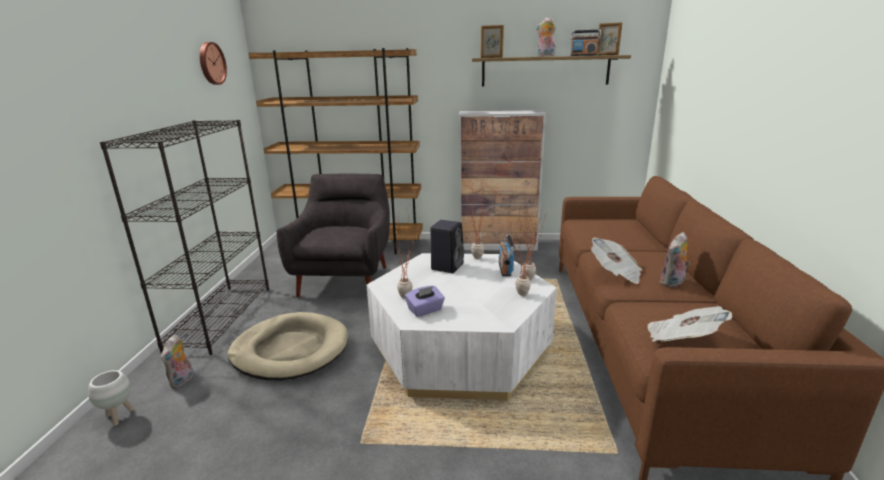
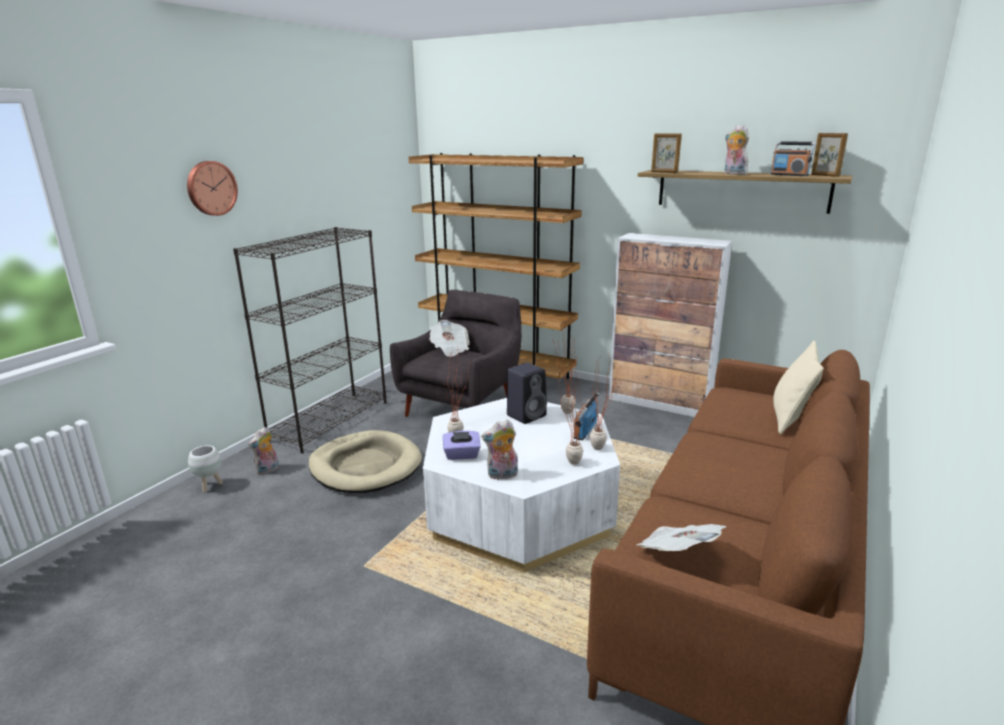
camera: 25 degrees right, 0 degrees up
(211, 63) = (368, 169): wall clock -> wall clock (211, 188)
(615, 273) = (692, 464): newspaper -> newspaper (450, 349)
(638, 231) = (790, 419): none -> beige pillow
(673, 283) = (751, 492): plush toy -> plush toy (502, 475)

